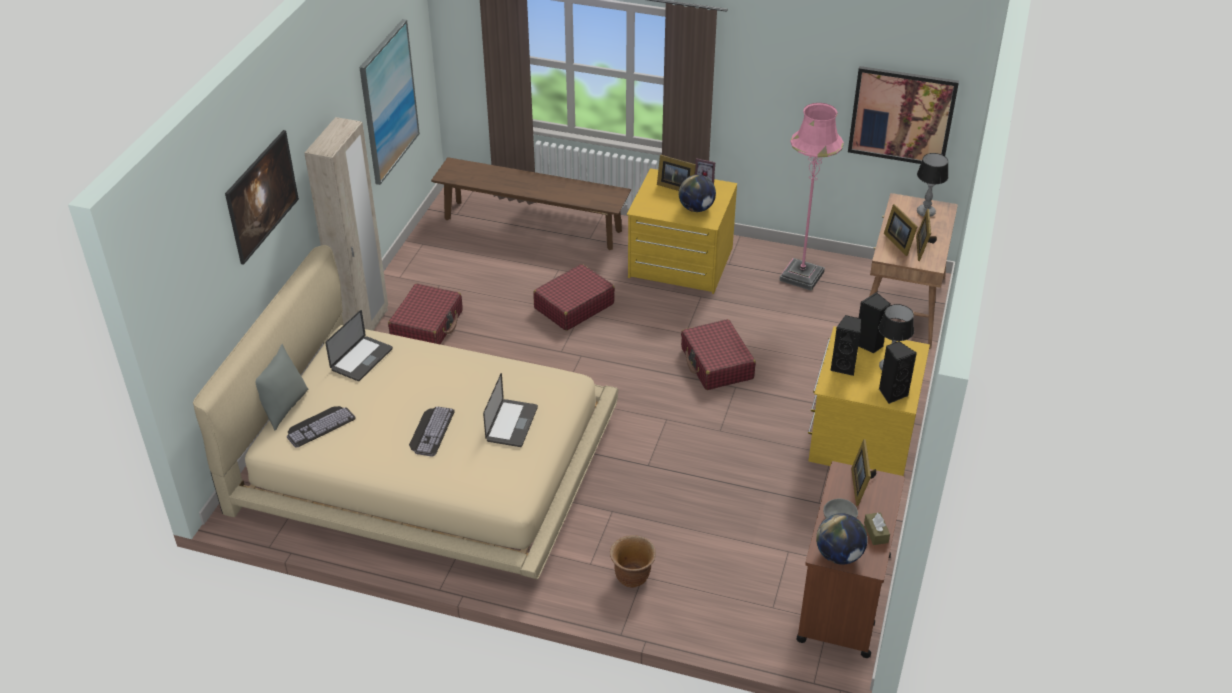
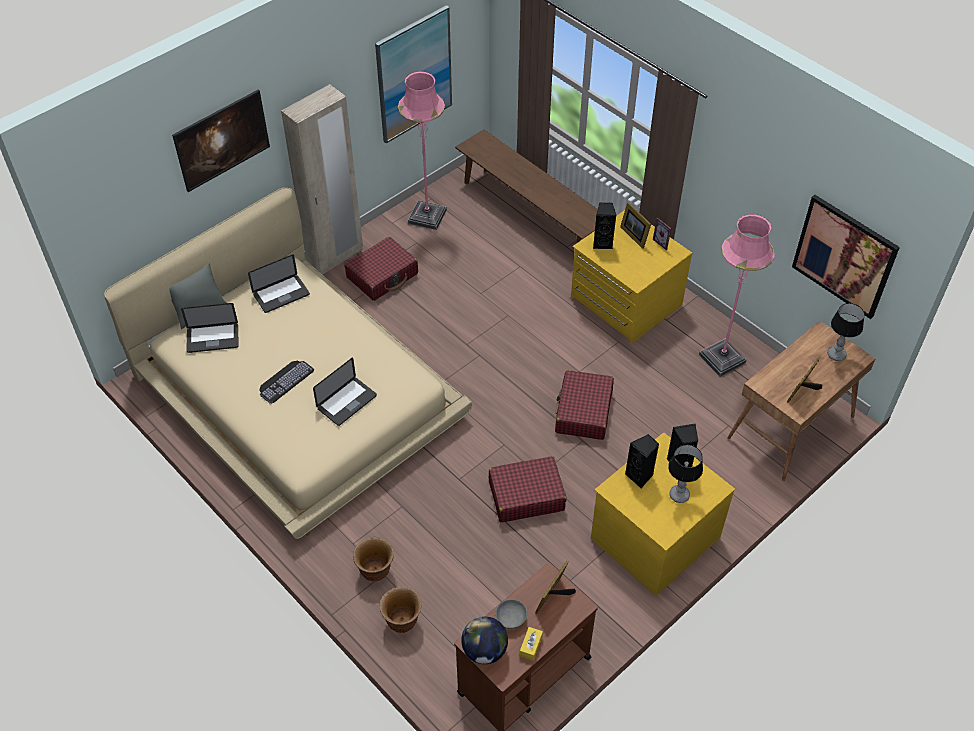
camera: 30 degrees right, 10 degrees up
(319, 425) = (212, 338): keyboard -> laptop
(431, 260) = (427, 216): none -> pink floor lamp
(573, 306) = (507, 306): red suitcase -> red suitcase (526, 495)
(694, 607) = (402, 621): none -> brown planter
(696, 208) = (636, 264): globe -> none
(876, 533) = (531, 646): brown tissue box -> yellow tissue box
(892, 393) = (661, 521): black speaker -> black speaker (602, 243)
(899, 242) = (784, 375): picture frame -> none

